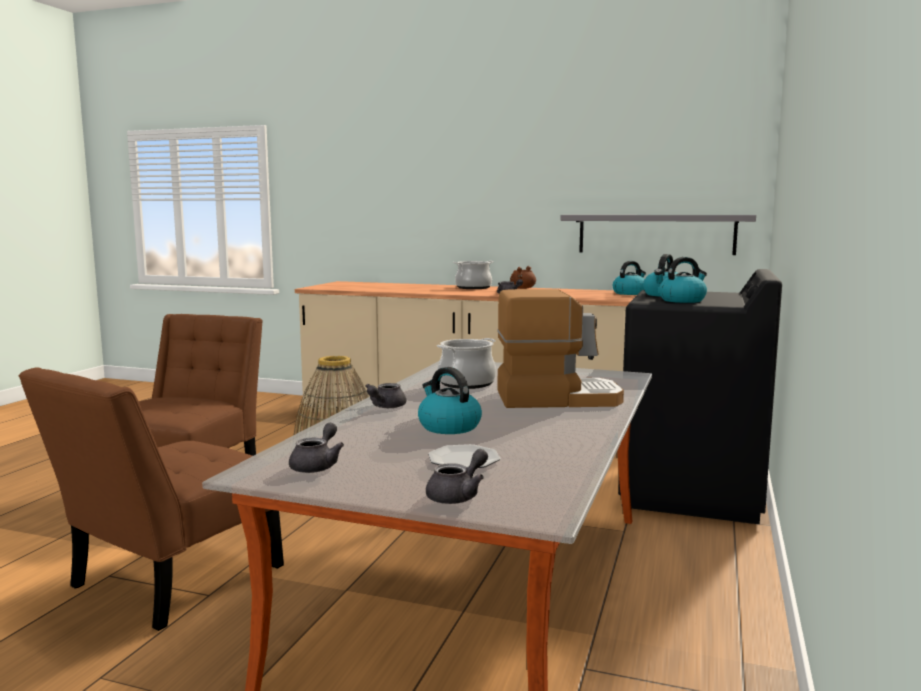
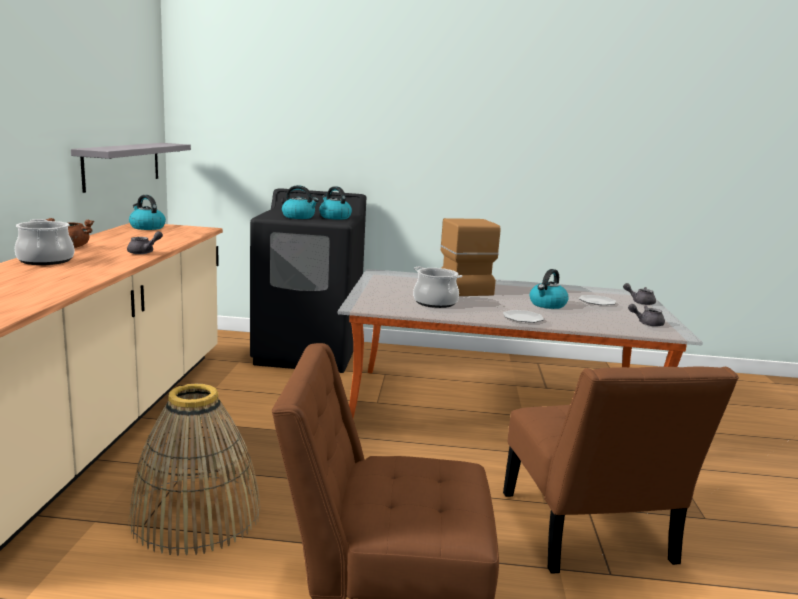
camera: 105 degrees left, 5 degrees up
(168, 581) = (589, 534): brown chair -> brown chair turned 60 degrees clockwise
(385, 407) = (523, 318): grey teapot -> plate

